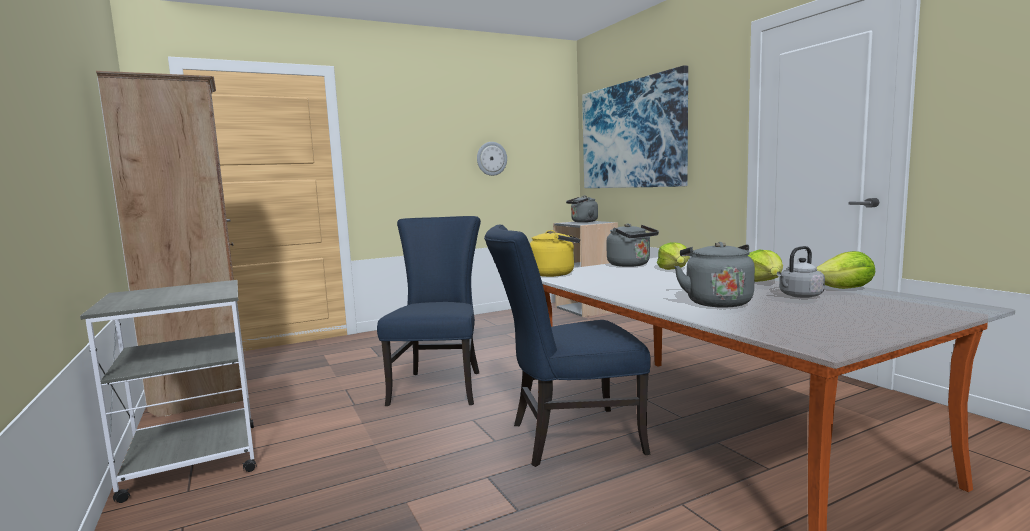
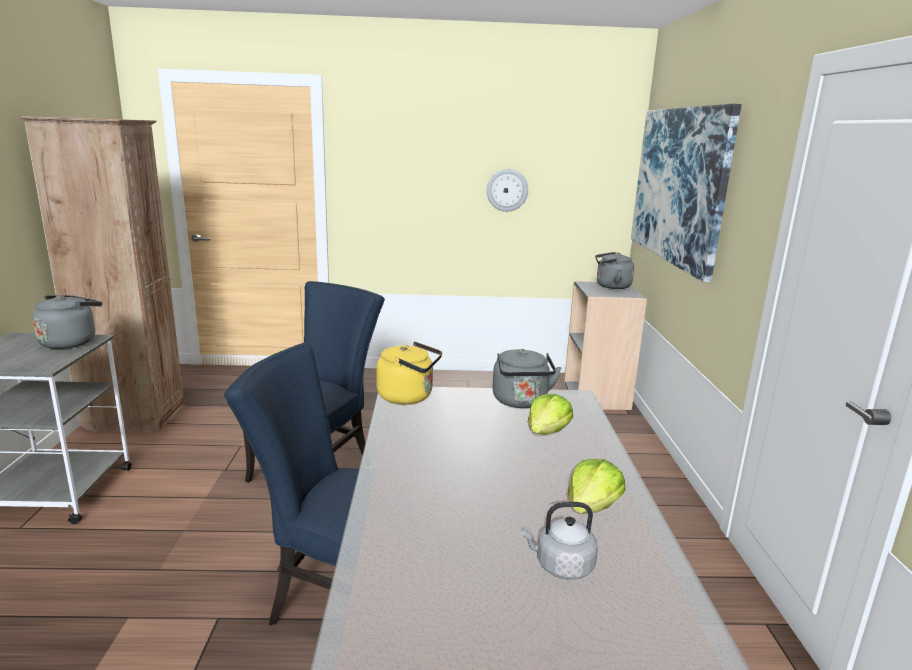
camera: 25 degrees right, 10 degrees up
(716, 302) = (440, 537): grey kettle -> grey kettle (71, 342)
(845, 289) = (657, 573): lettuce -> none

